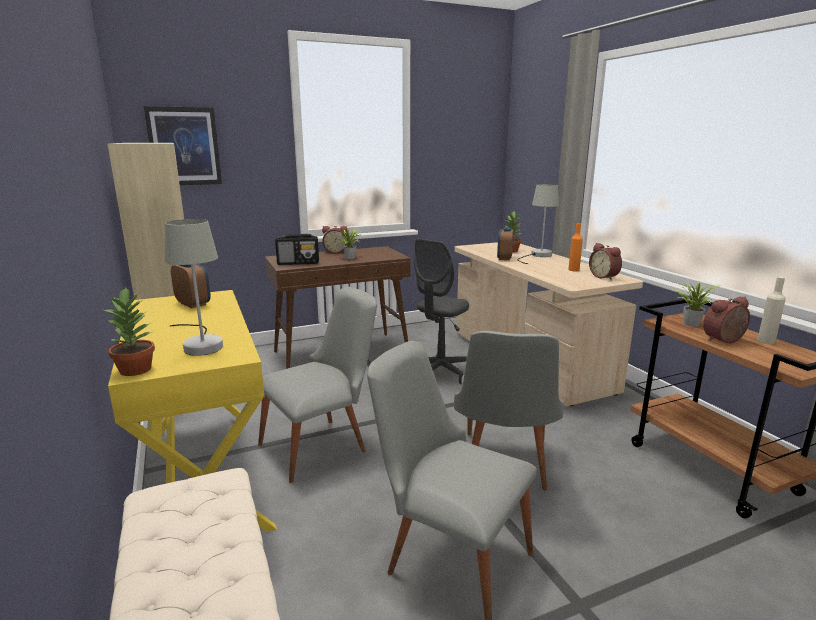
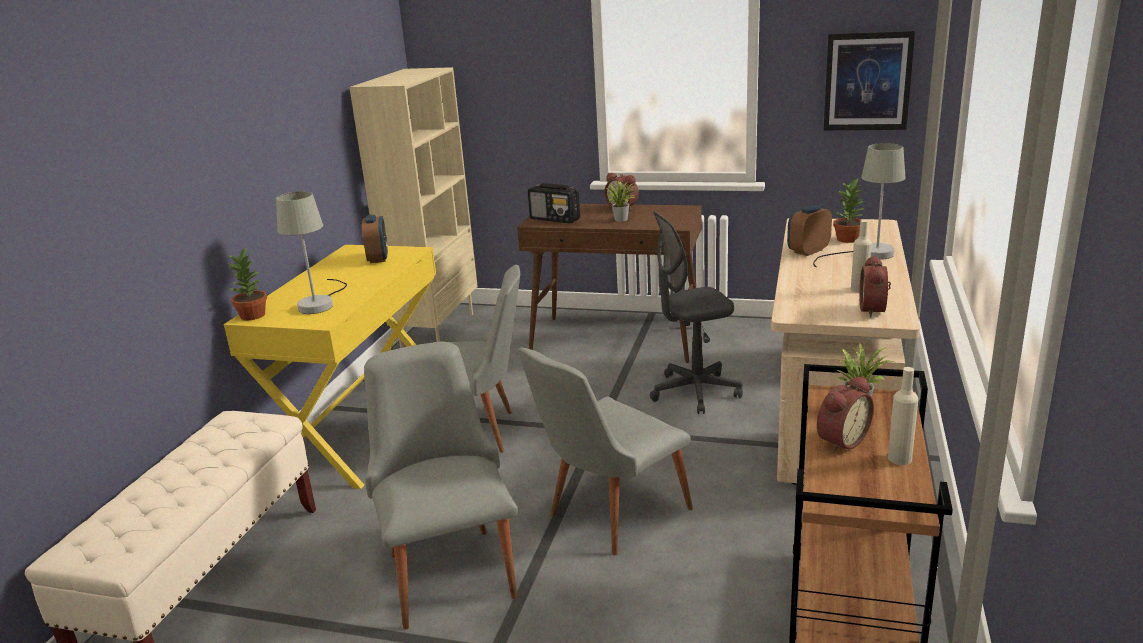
camera: 40 degrees right, 5 degrees up
(184, 146) = (471, 69): picture -> picture (867, 81)
(573, 270) = (859, 289): orange bottle -> beige bottle
(725, 341) = (840, 440): alarm clock -> alarm clock turned 120 degrees clockwise

